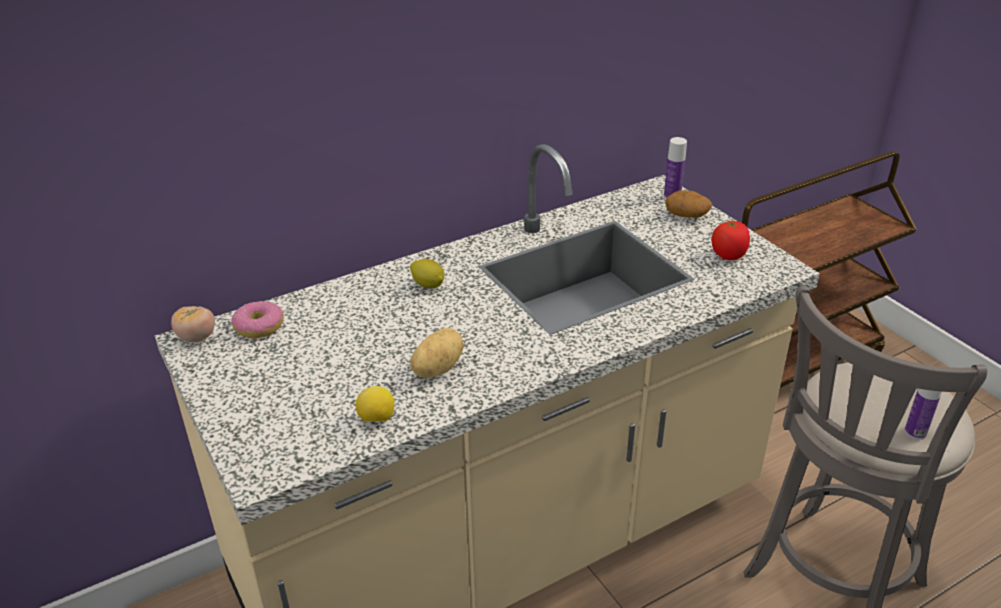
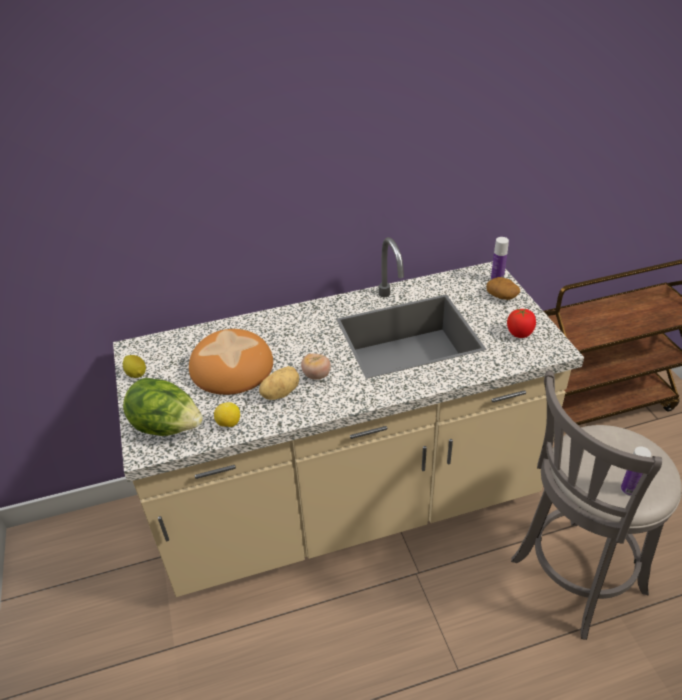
camera: 15 degrees right, 5 degrees up
(197, 337) = (137, 347): tomato -> tomato (316, 375)
(259, 327) = (178, 345): donut -> none
(285, 437) = (168, 427): none -> lettuce
(351, 345) = (231, 367): none -> bread
(428, 285) = (297, 329): lemon -> lemon (136, 373)

